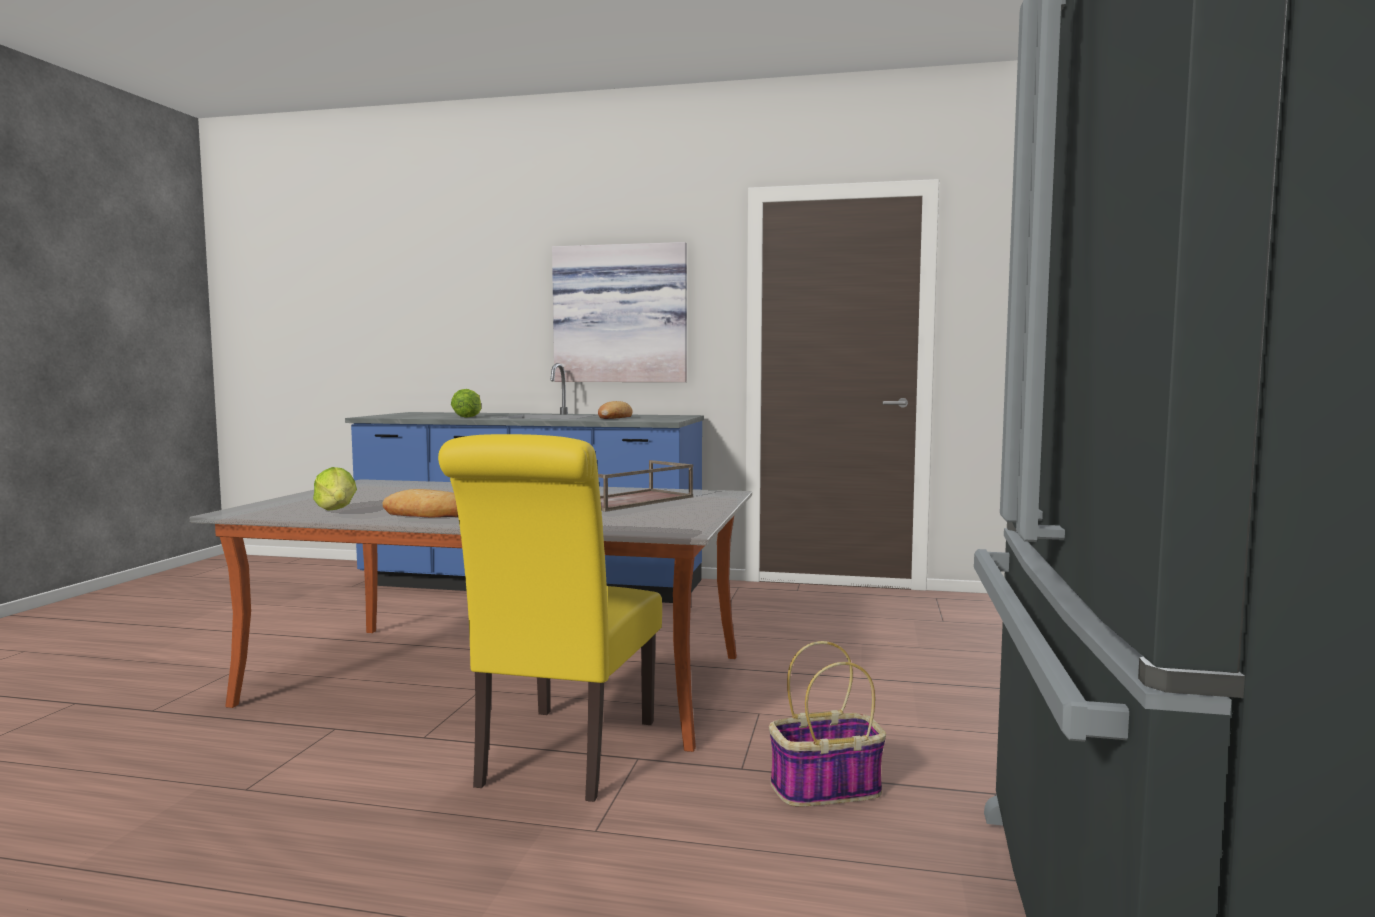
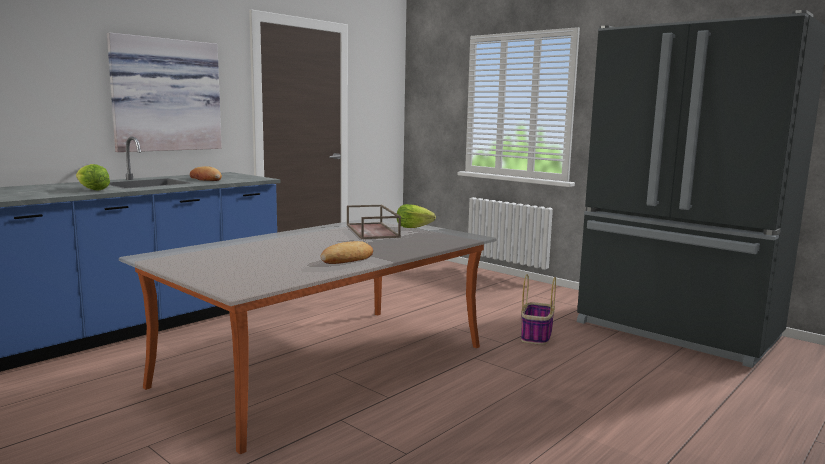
camera: 60 degrees left, 5 degrees up
(337, 510) = (288, 271): lettuce -> lettuce (413, 227)
(562, 757) = (456, 371): yellow chair -> none

